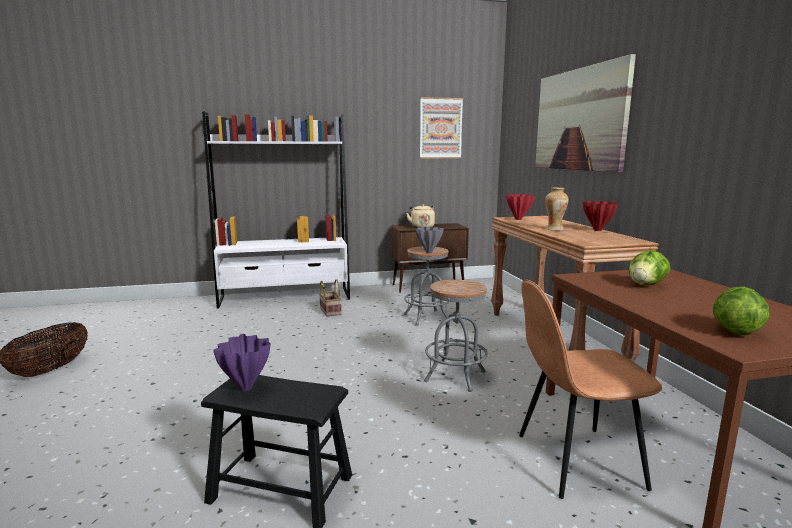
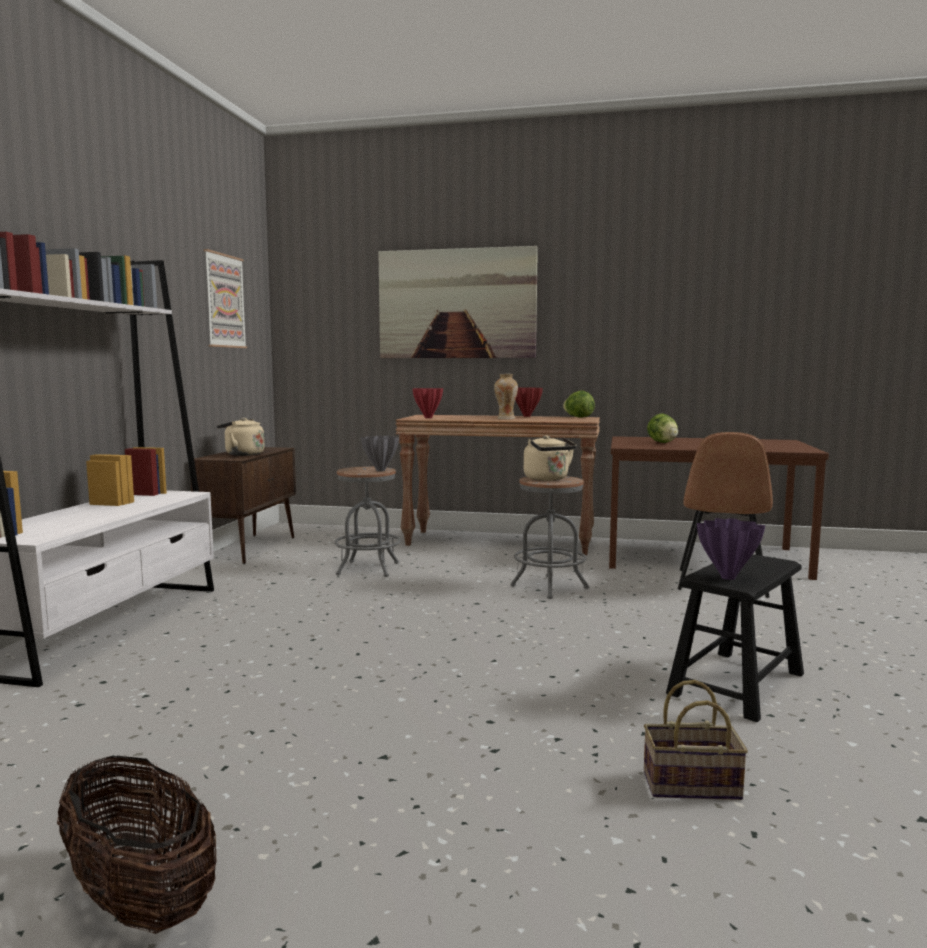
camera: 65 degrees left, 5 degrees down
(329, 311) = (246, 607): basket -> basket (689, 786)
(457, 285) = (548, 479): none -> beige kettle
(735, 331) = (775, 447): lettuce -> lettuce (578, 417)

